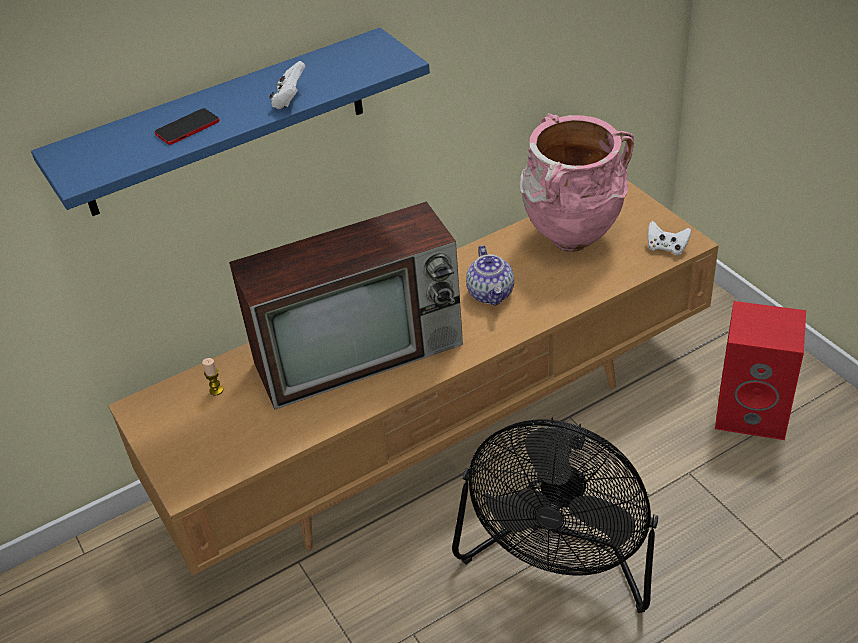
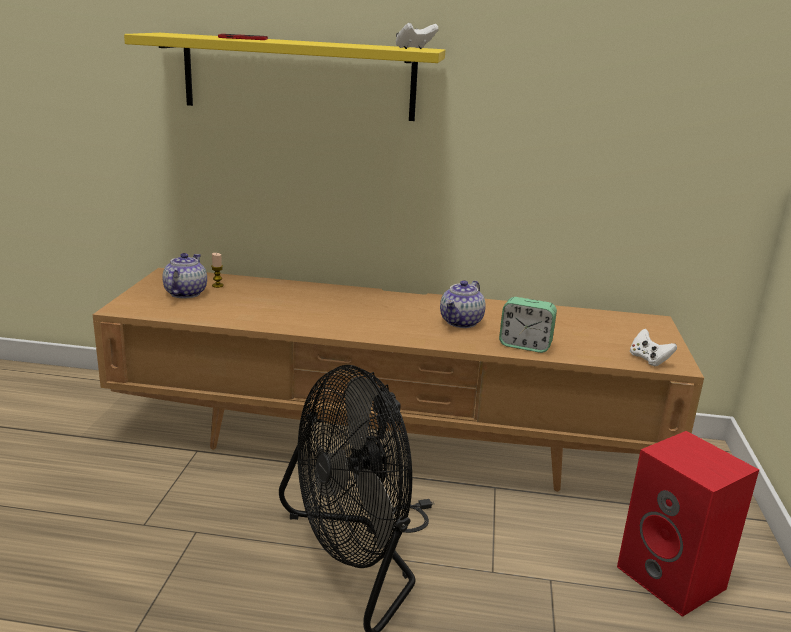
camera: 35 degrees right, 20 degrees down
(205, 423) = (185, 293): none -> teapot
(224, 123) = (299, 77): blue shelf -> yellow shelf
(290, 100) = (320, 43): white game controller -> white game controller (414, 49)
(362, 352) = (327, 308): television -> none
(571, 238) = (573, 325): pink vase -> none
(571, 291) = (525, 345): none -> alarm clock

